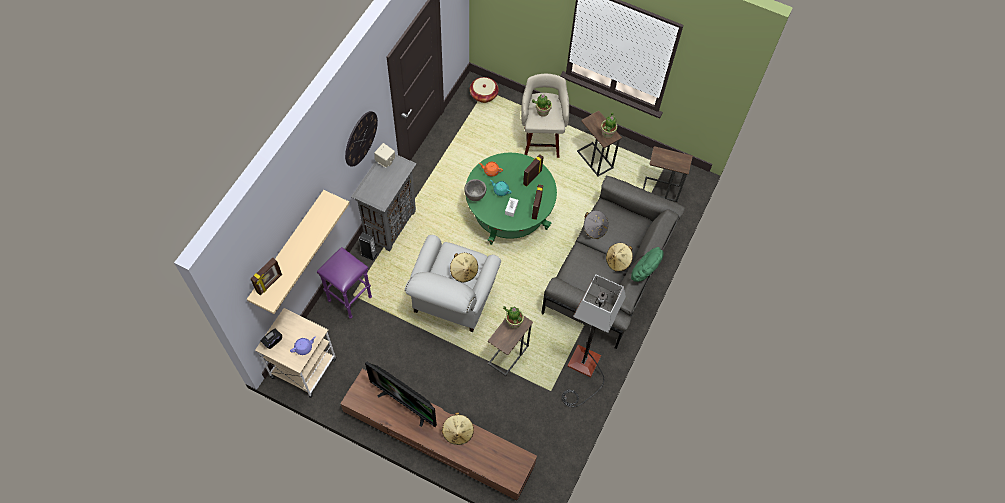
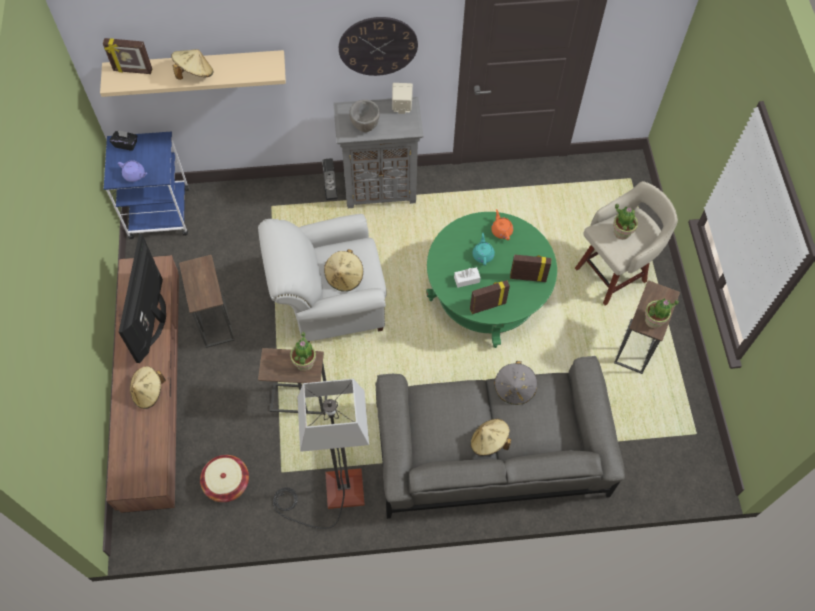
camera: 60 degrees right, 0 degrees up
(302, 248) = (194, 73): none -> beige hat
(302, 367) = (159, 211): beige cart -> blue cart
(350, 298) = (266, 205): purple stool -> none
(475, 197) = (454, 234): grey bowl -> grey bowl (365, 127)
(483, 95) = (623, 180): basket -> basket (227, 482)
(644, 273) = (478, 476): green pillow -> none
(661, 189) = (658, 449): brown side table -> brown side table (215, 321)

